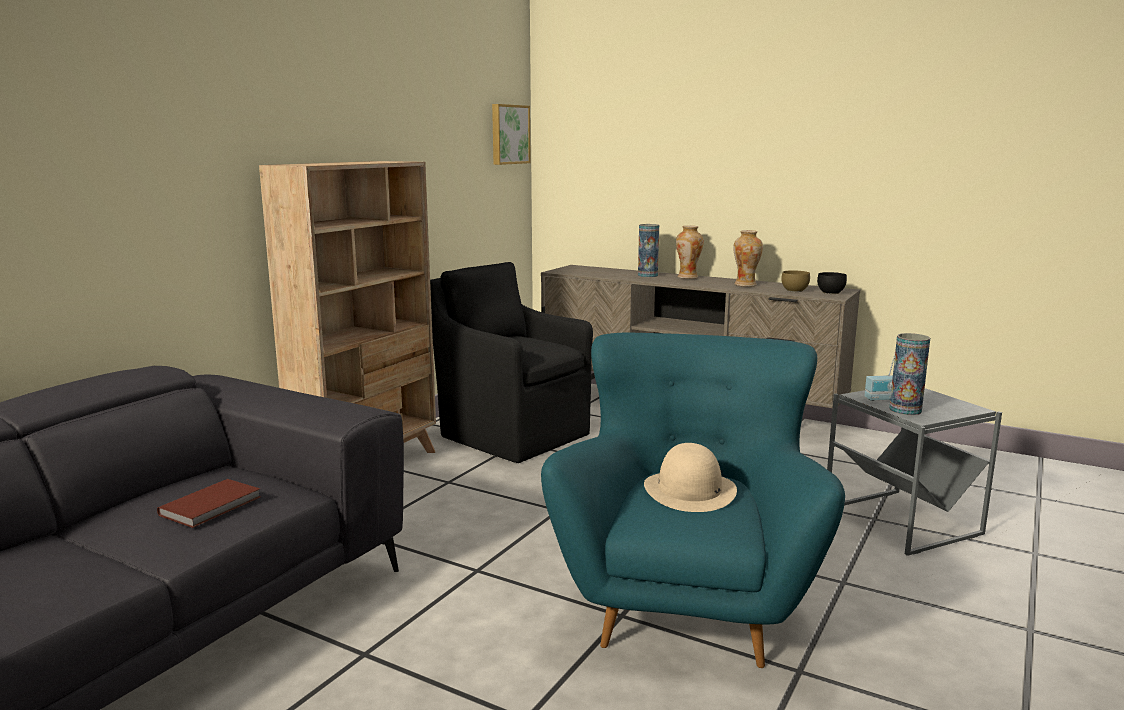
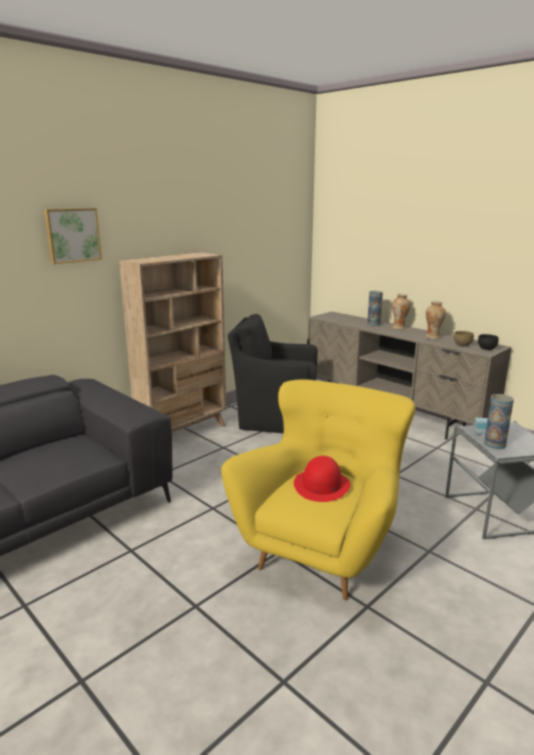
camera: 15 degrees right, 5 degrees up
(213, 506) = (60, 460): brown book -> none
(509, 134) = (295, 228): picture -> picture (72, 235)
(512, 434) = (275, 419): black armchair -> black armchair turned 45 degrees counterclockwise
(687, 603) = (323, 549): turquoise armchair -> yellow armchair
(690, 490) = (322, 485): beige hat -> red hat

